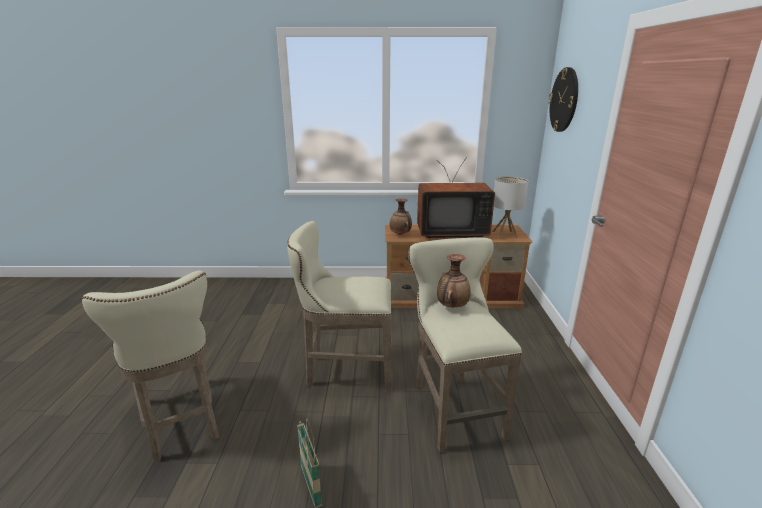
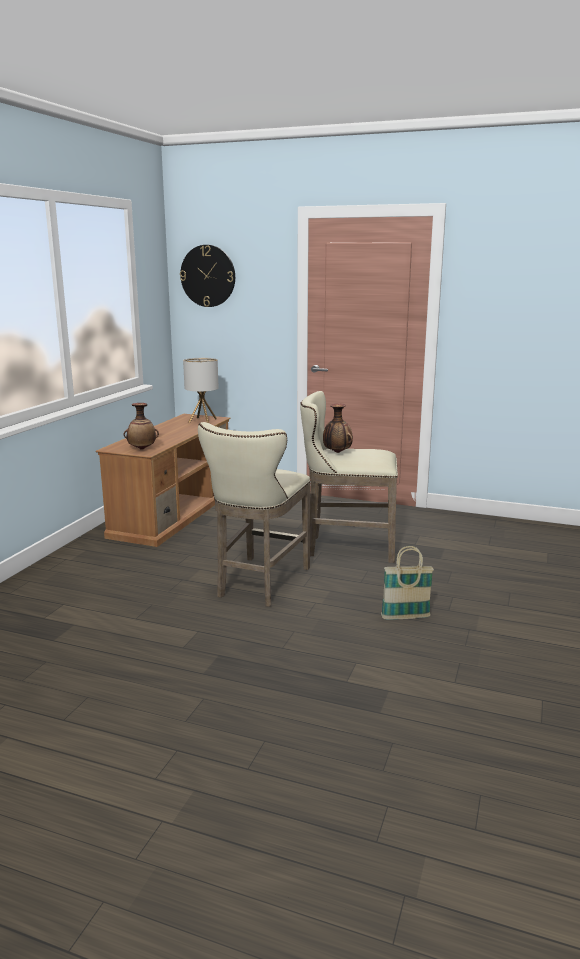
camera: 70 degrees left, 5 degrees down
(180, 421) = (276, 687): beige stool -> none
(450, 232) = (167, 433): television -> none

